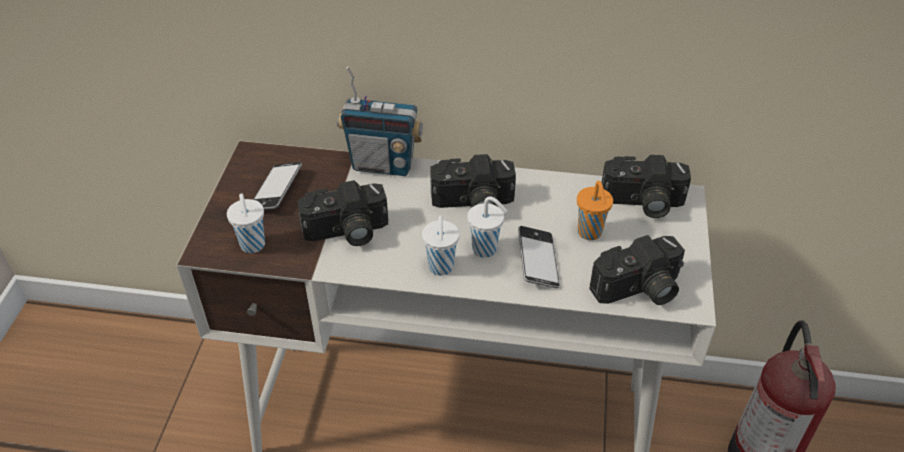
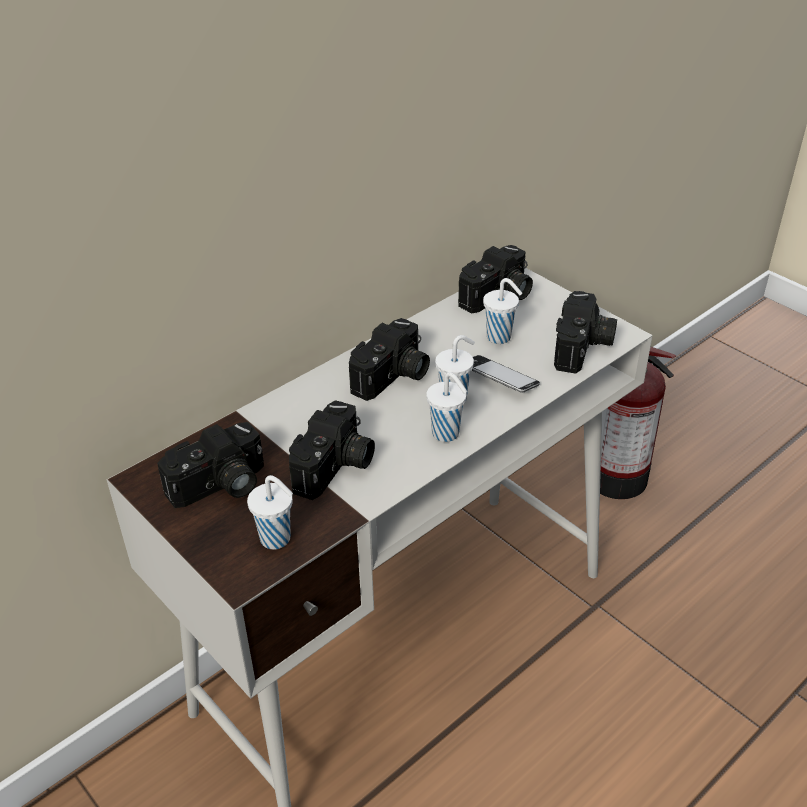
camera: 50 degrees left, 5 degrees down
(276, 191) = (220, 487): phone -> camera
(383, 165) = (277, 402): radio -> none
(590, 233) = (500, 338): orange cup -> white cup

